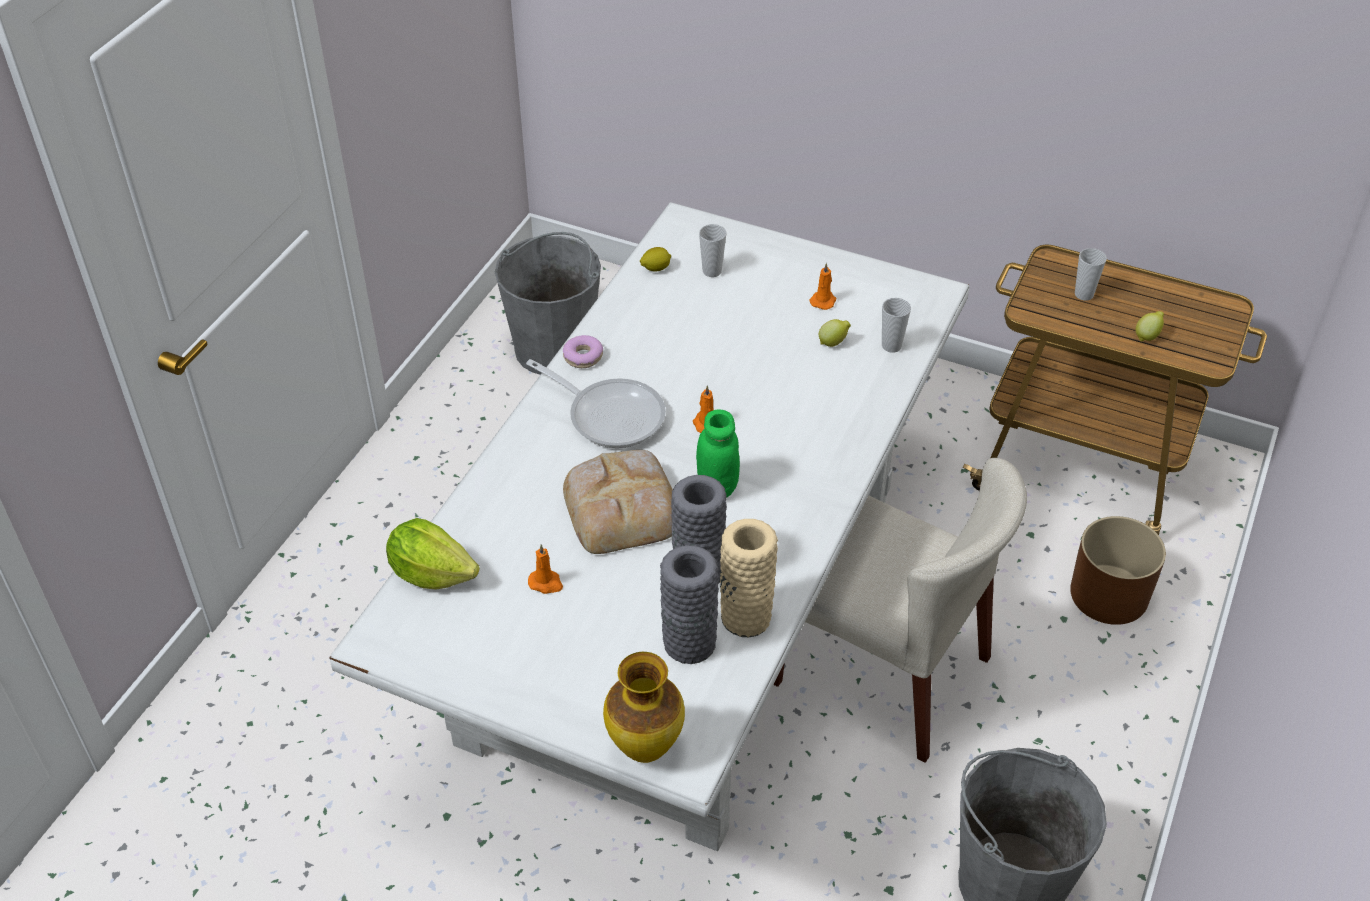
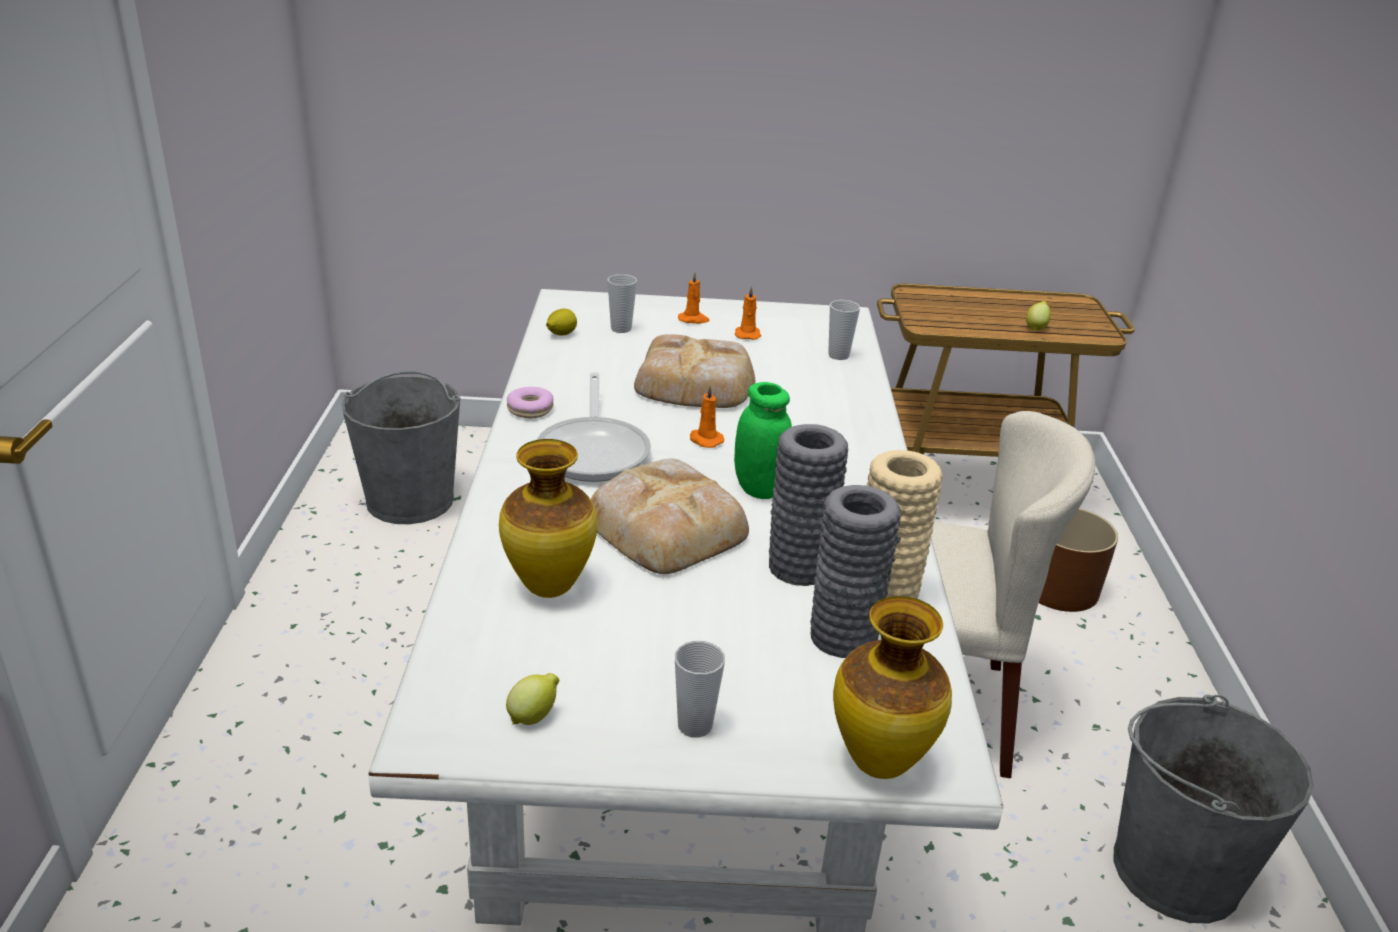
camera: 25 degrees left, 15 degrees down
(432, 573) = (468, 640): lettuce -> none
(507, 543) = (549, 588): none -> vase
(546, 583) = (626, 617): orange candle -> orange candle (693, 319)
(610, 415) = (594, 450): frying pan -> frying pan turned 75 degrees clockwise
(738, 355) = (696, 384): none -> bread
(833, 343) = (782, 361): lemon -> lemon (534, 716)
(1084, 294) = (959, 310): cup -> cup (695, 725)

